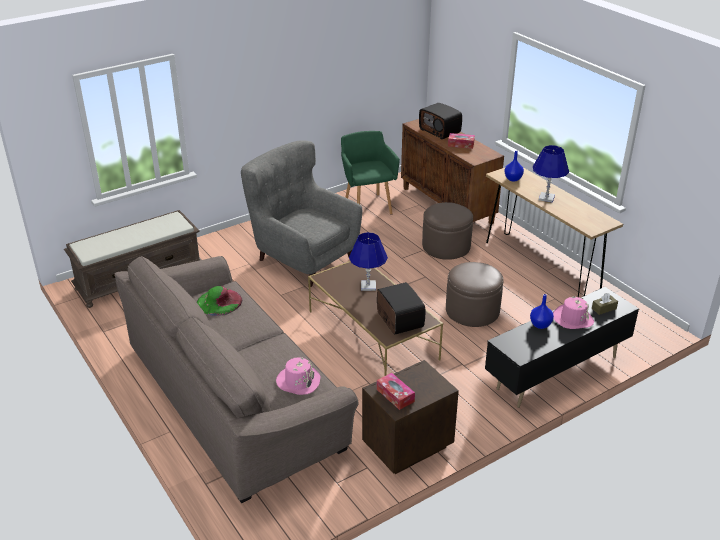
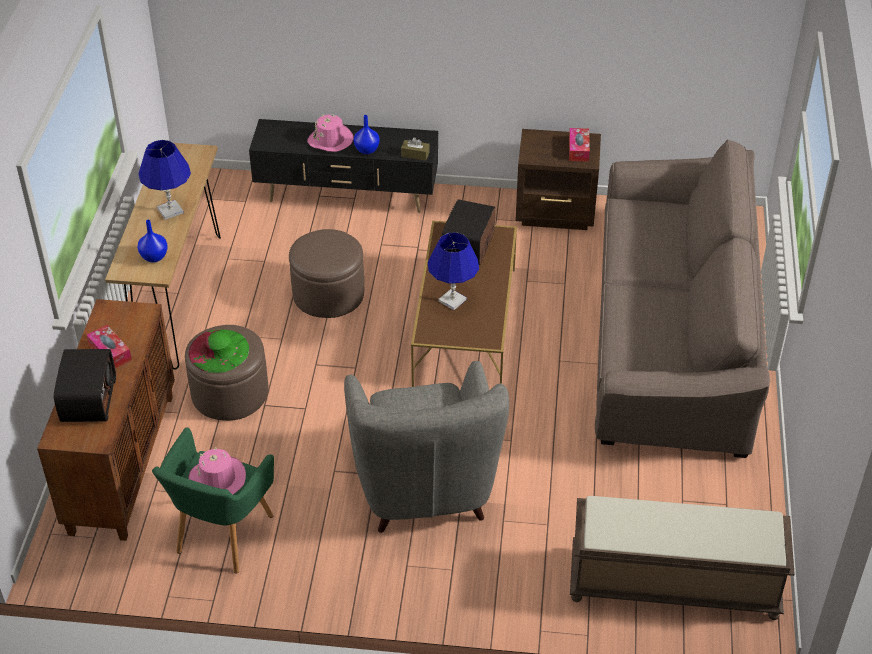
camera: 140 degrees left, 10 degrees up
(219, 302) = (646, 346): green hat -> green hat (219, 351)
(298, 381) = (640, 218): pink hat -> pink hat (217, 479)
(604, 308) = (288, 133): brown tissue box -> brown tissue box (415, 154)

